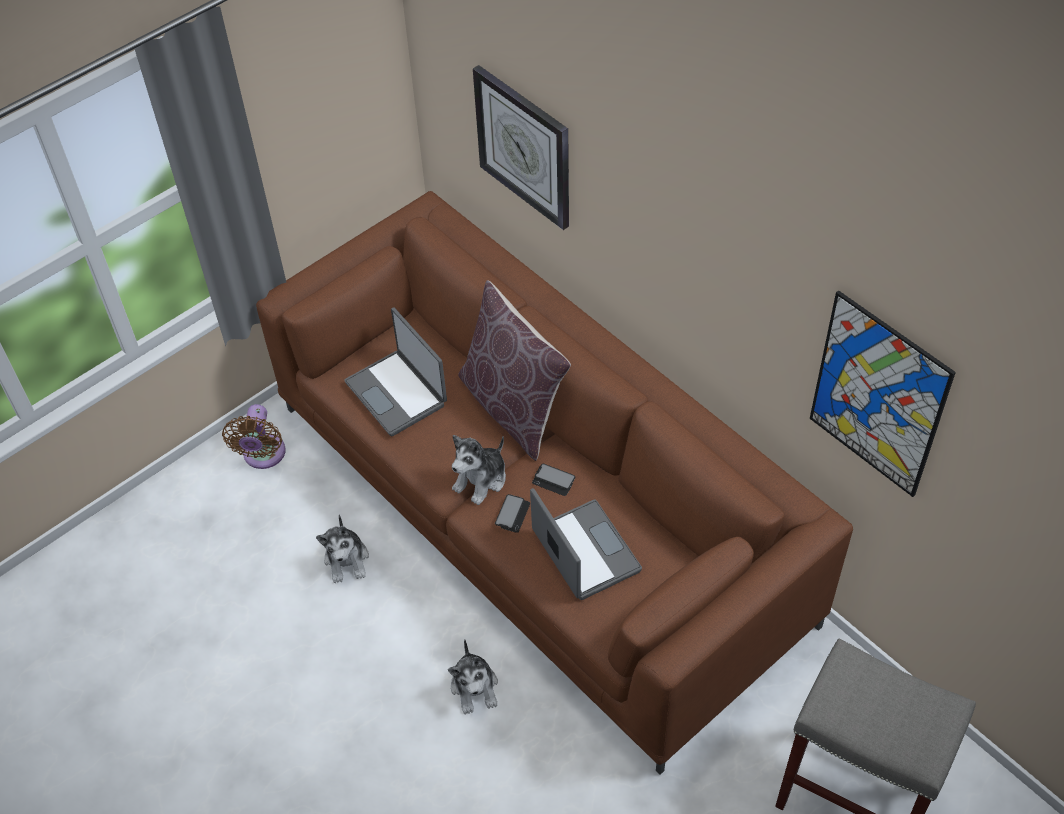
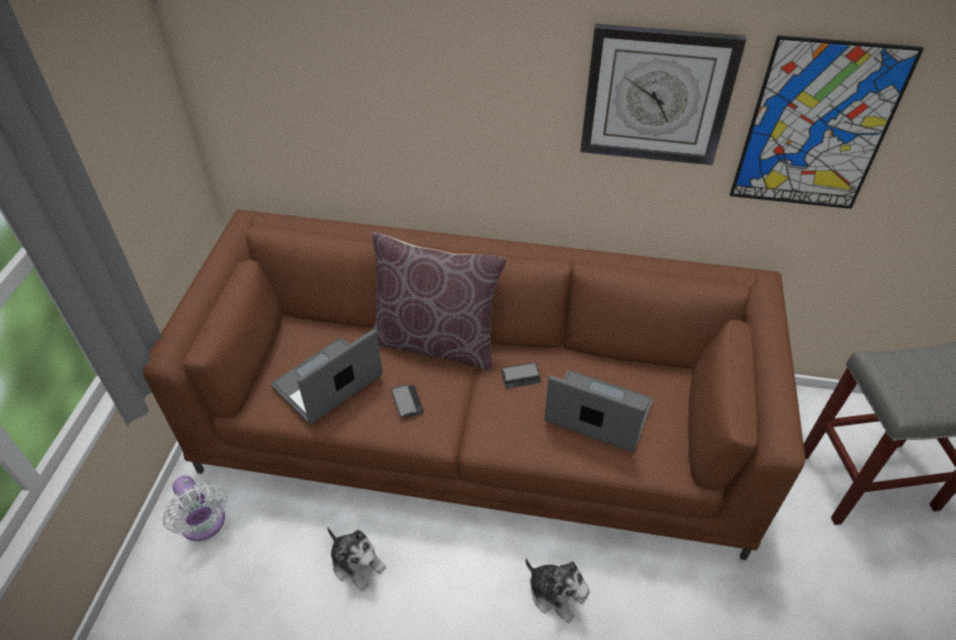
camera: 40 degrees left, 5 degrees down
(263, 456) = (204, 525): brown fan -> white fan
(397, 393) = (329, 383): laptop -> laptop turned 120 degrees clockwise
(481, 480) = (463, 410): plush toy -> none
(512, 514) = (515, 420): phone -> phone (407, 401)
(524, 146) = (351, 95): wall clock -> wall clock (657, 95)

